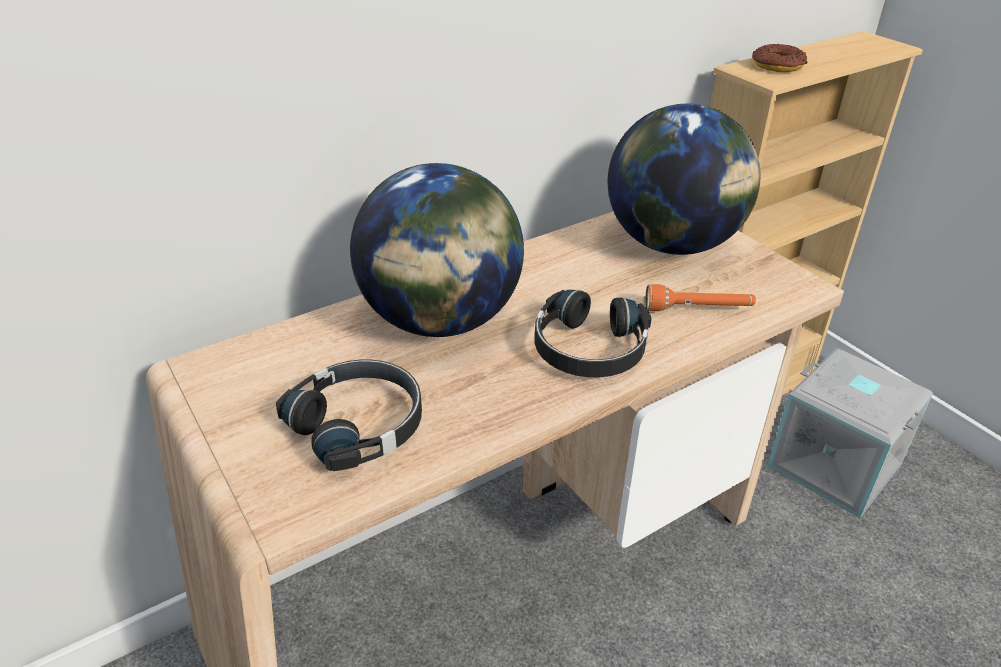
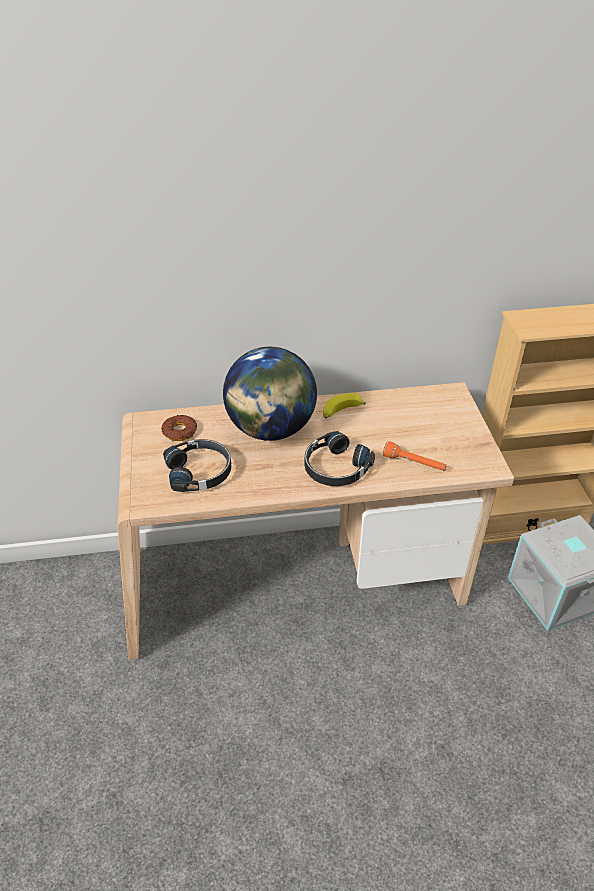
camera: 25 degrees right, 5 degrees up
(534, 268) = (341, 412): none -> banana
(673, 244) = (434, 418): globe -> none
(777, 65) = (545, 319): donut -> donut (180, 431)

